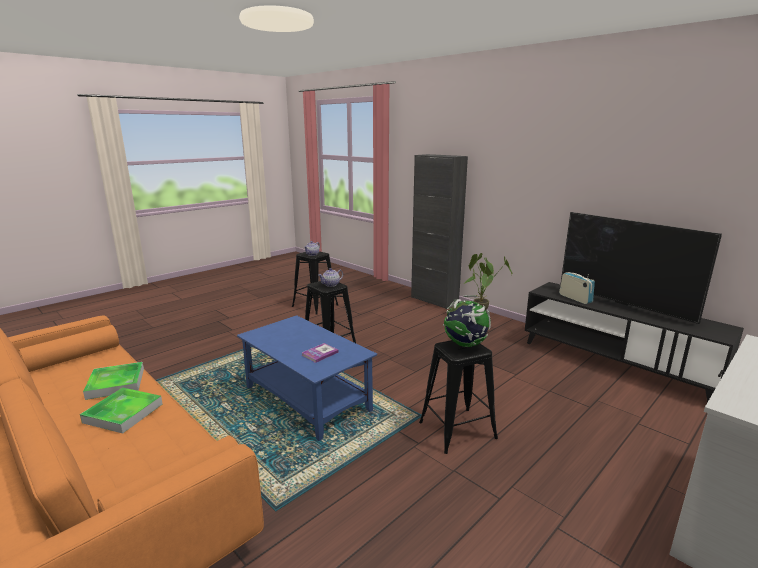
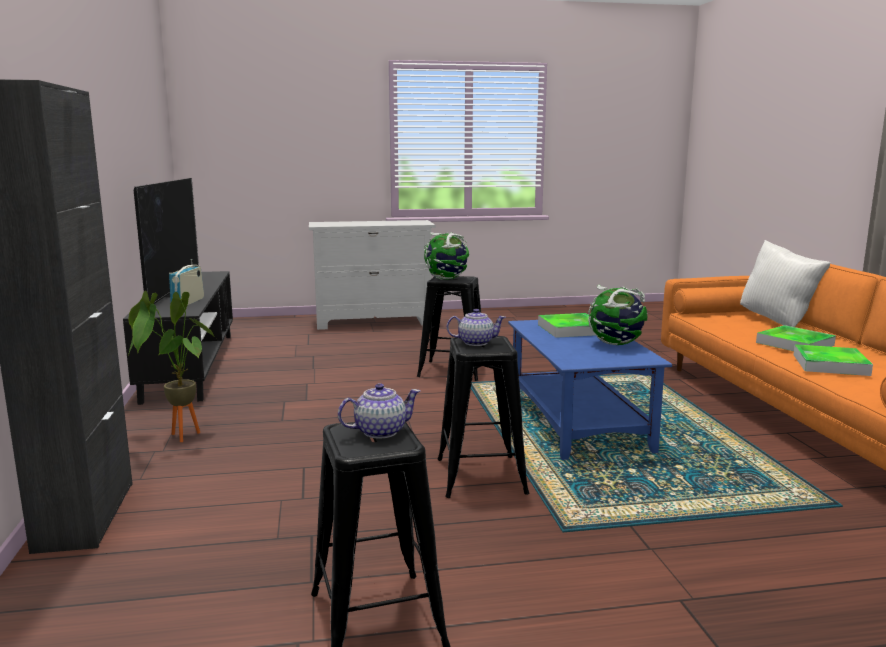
camera: 145 degrees left, 5 degrees down
(100, 486) = (778, 321): none -> white pillow
(277, 344) = (616, 344): none -> globe
(320, 353) = (570, 329): book -> tray

